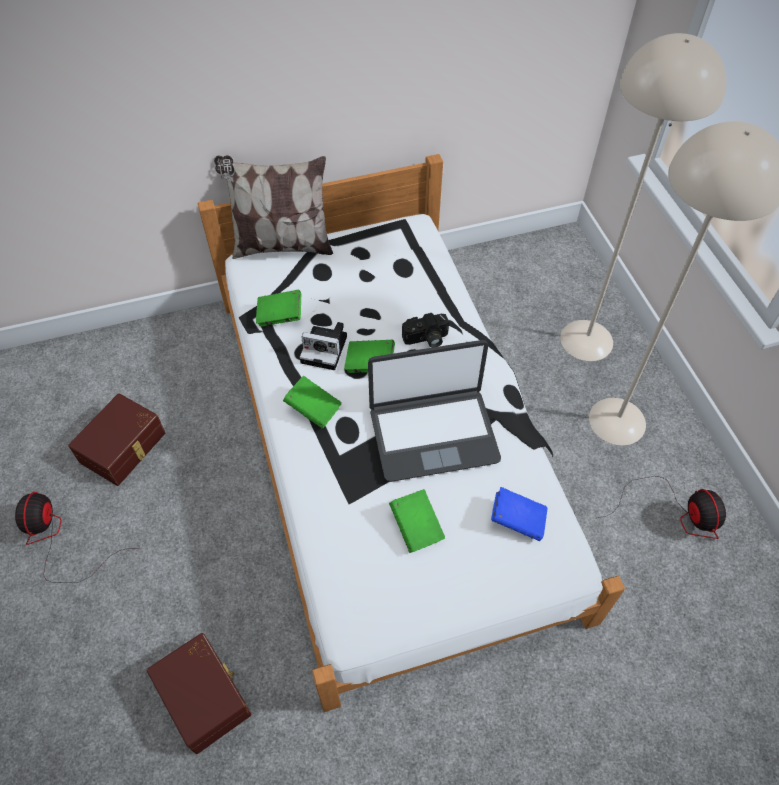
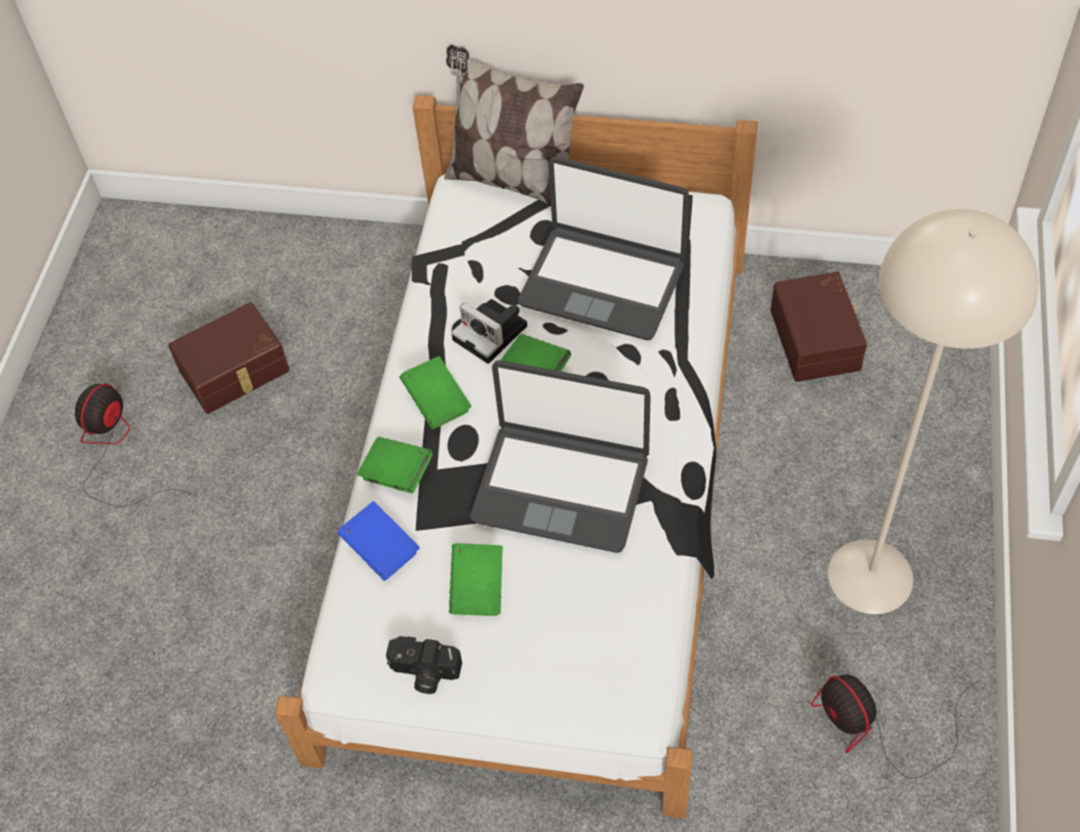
camera: 30 degrees right, 0 degrees up
(205, 695) = (185, 688): brown storage box -> brown storage box (817, 338)
(280, 316) = (460, 272): green book -> green book (397, 474)
(382, 291) = (603, 283): none -> laptop
(426, 339) = (622, 365): camera -> camera (423, 673)
(517, 520) = (602, 631): blue book -> blue book (381, 550)
(587, 340) = (896, 450): beige floor lamp -> none
(675, 512) = (875, 727): fan -> fan turned 135 degrees clockwise

